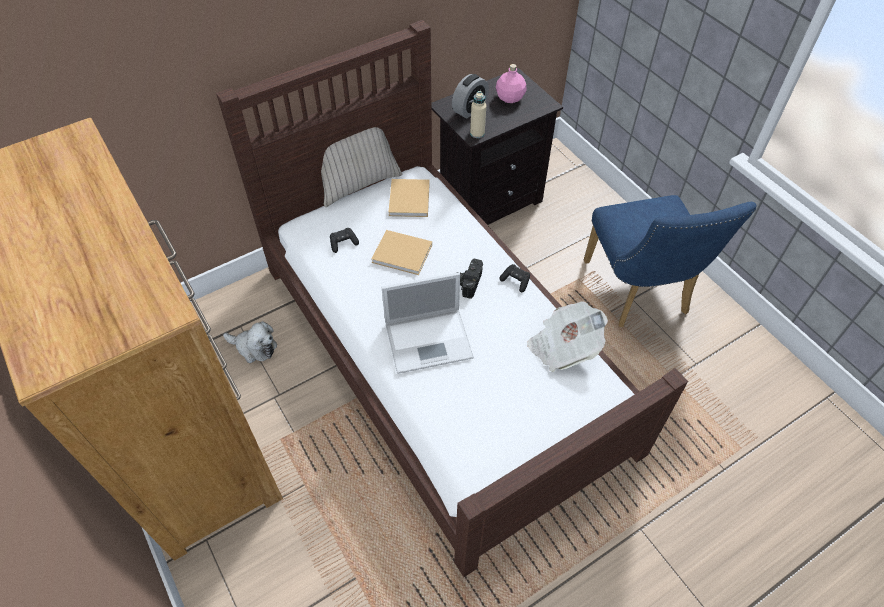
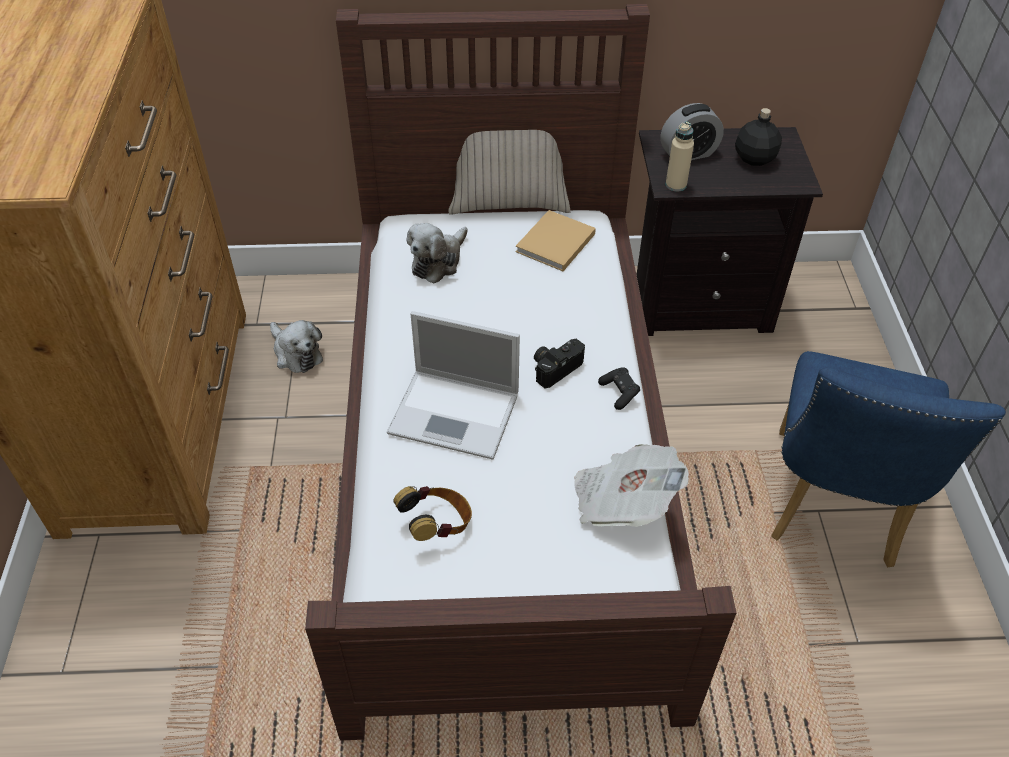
camera: 30 degrees right, 5 degrees down
(343, 243) = (438, 261): black game controller -> plush toy
(404, 254) = (500, 302): beige book -> none
(470, 415) = (437, 525): none -> headphones
(510, 98) = (755, 159): pink bottle -> black bottle

